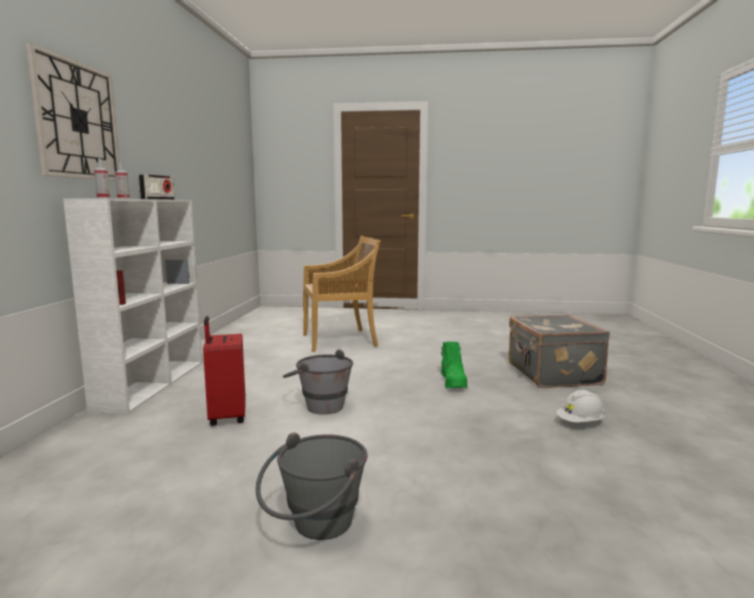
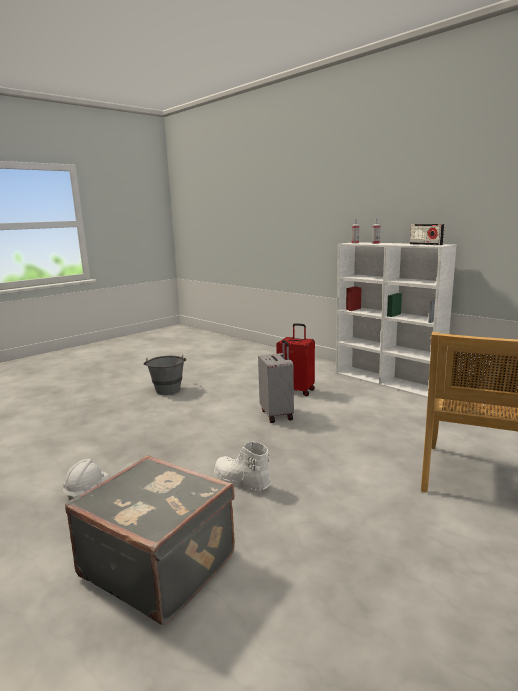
camera: 130 degrees right, 5 degrees up
(77, 120) = (382, 191): wall clock -> none
(318, 405) = (277, 415): grey bucket -> grey suitcase
(453, 382) = (241, 481): green boot -> white boot

